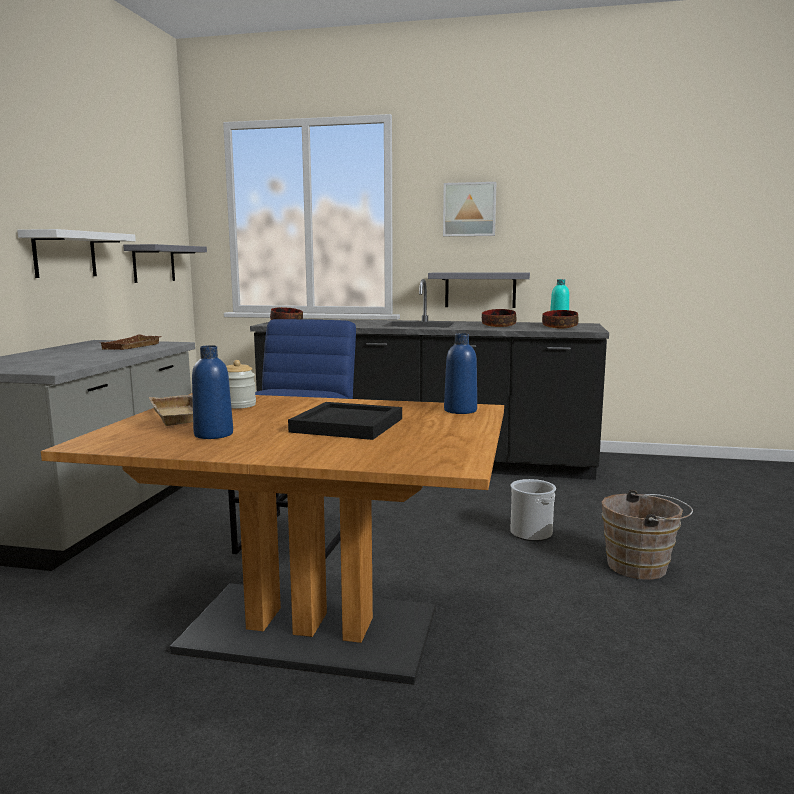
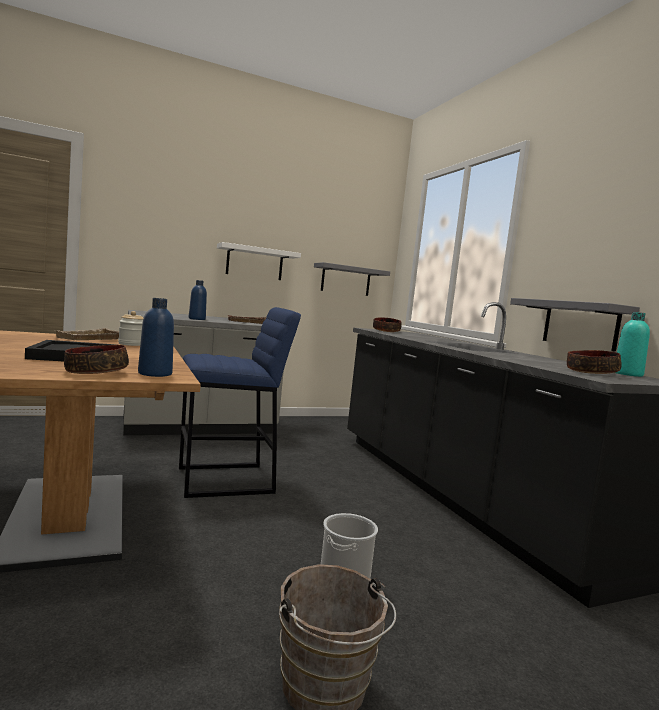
camera: 55 degrees right, 5 degrees down
(213, 434) = (35, 342): blue bottle -> blue bottle (197, 319)
(469, 209) = (583, 230): picture -> none
(498, 326) = (530, 359): bowl -> bowl (95, 372)

